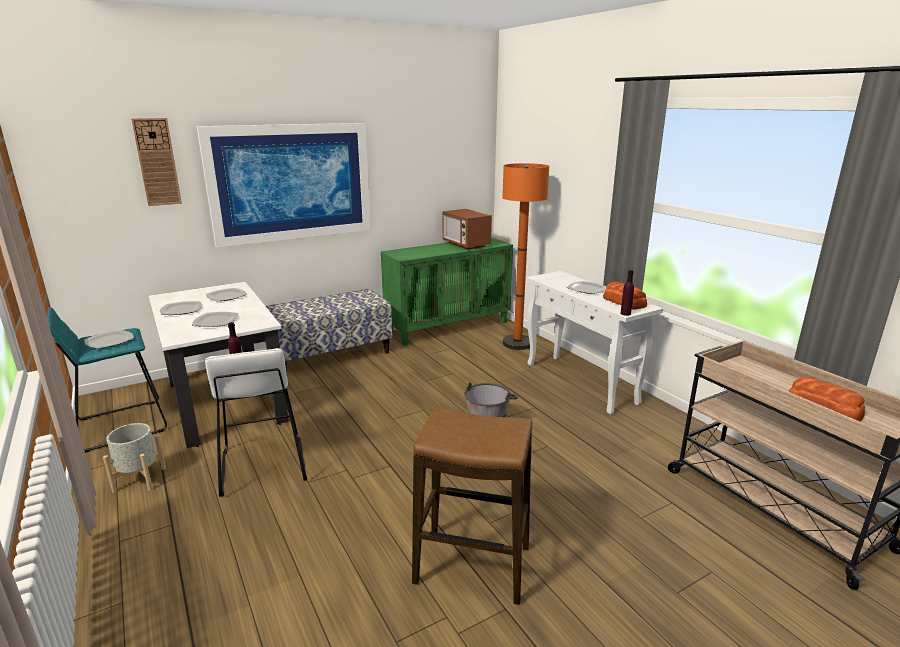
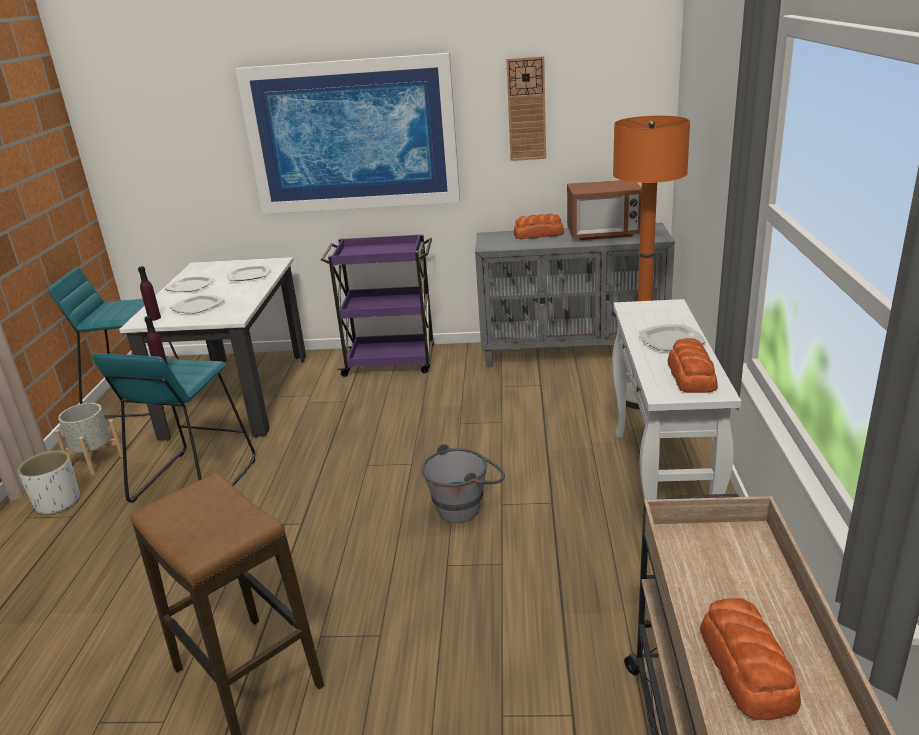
camera: 35 degrees right, 5 degrees up
(110, 341) = (118, 310): plate -> none
(140, 520) = (58, 502): none -> white planter
(157, 162) = (198, 112): wall clock -> wall clock (526, 109)
(262, 466) = (194, 480): white stool -> turquoise stool
(330, 355) = (391, 362): bench -> purple cart
(426, 248) = (539, 234): none -> bread
(448, 327) = (573, 351): green cabinet -> grey cabinet
(466, 244) = (603, 234): microwave -> microwave turned 90 degrees counterclockwise
(625, 313) = (659, 397): purple bottle -> purple bottle (154, 318)

